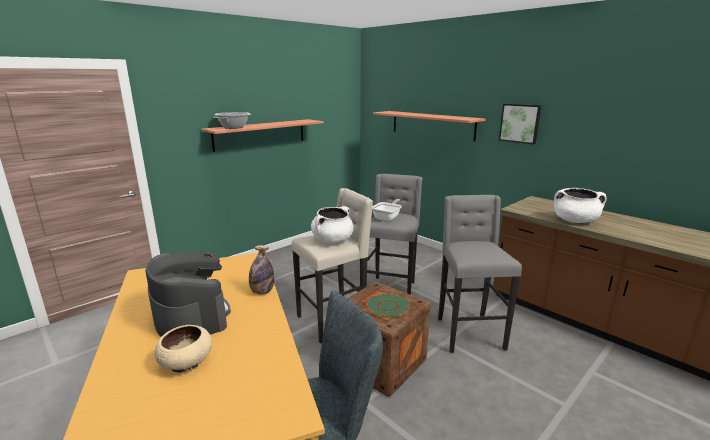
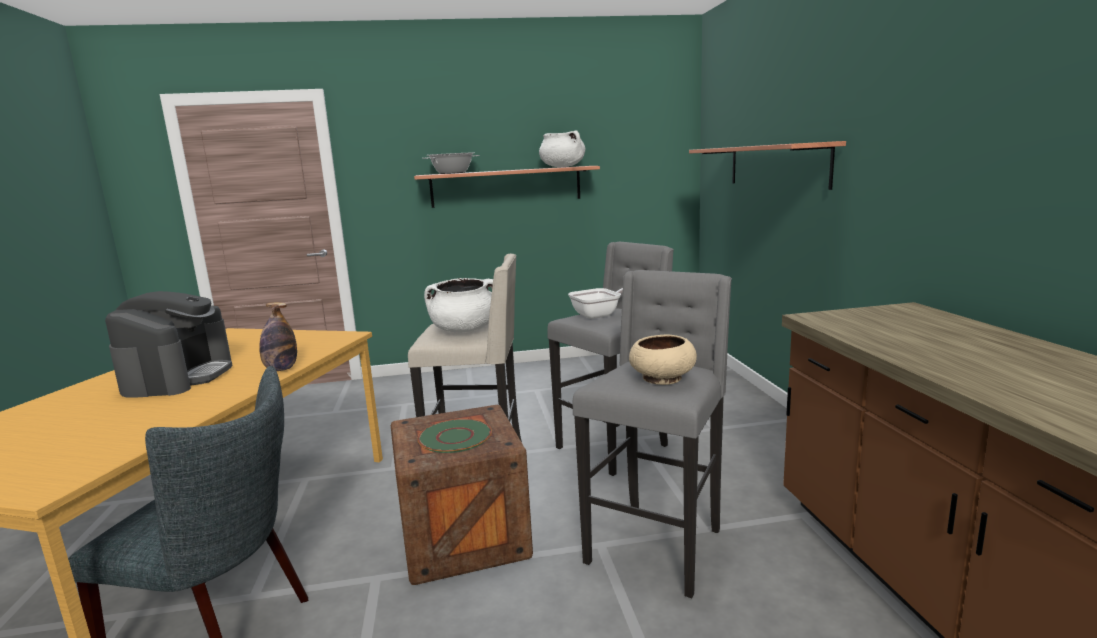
camera: 35 degrees right, 5 degrees down
(186, 363) = (90, 413): beige bowl -> beige bowl (662, 379)
(520, 123) = (898, 142): picture -> none
(575, 221) = (912, 350): white cooking pot -> white cooking pot (563, 167)

